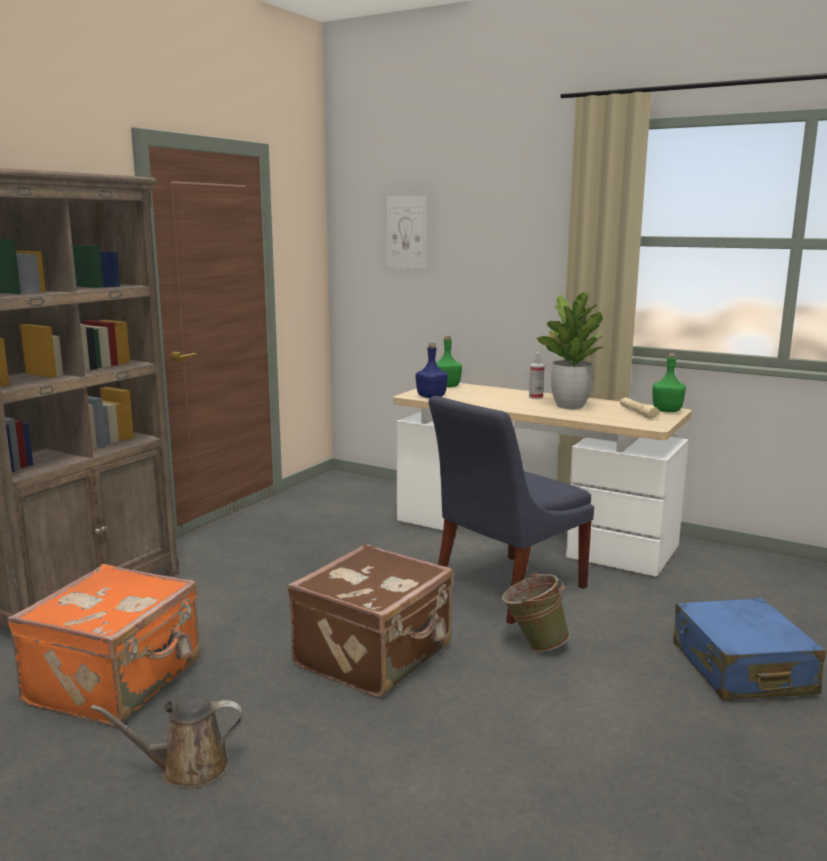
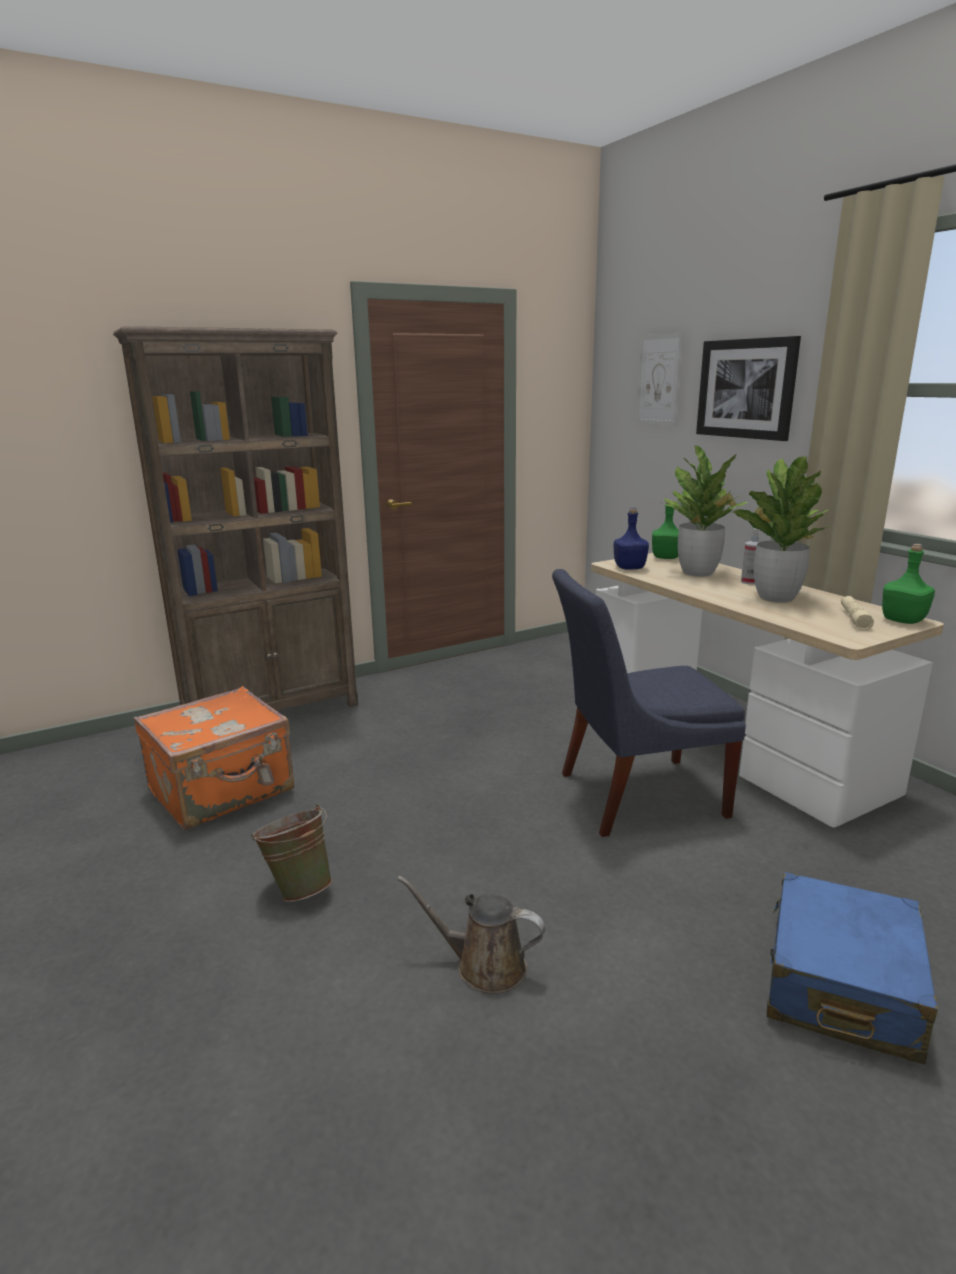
camera: 30 degrees right, 5 degrees up
(187, 769) = (193, 887): brown watering can -> brown watering can (484, 965)
(376, 656) = (437, 831): brown suitcase -> none
(489, 395) = (698, 573): none -> potted plant
(496, 239) = (746, 389): none -> picture
(533, 645) = (603, 868): green bucket -> green bucket (299, 888)

